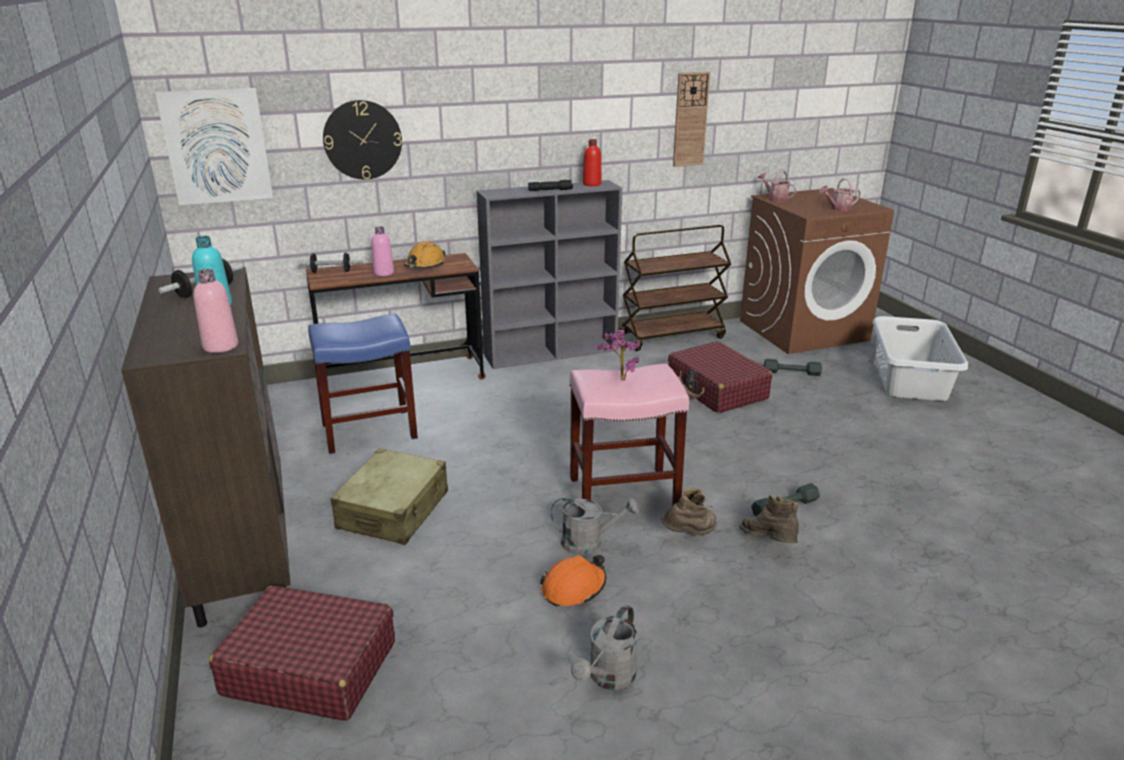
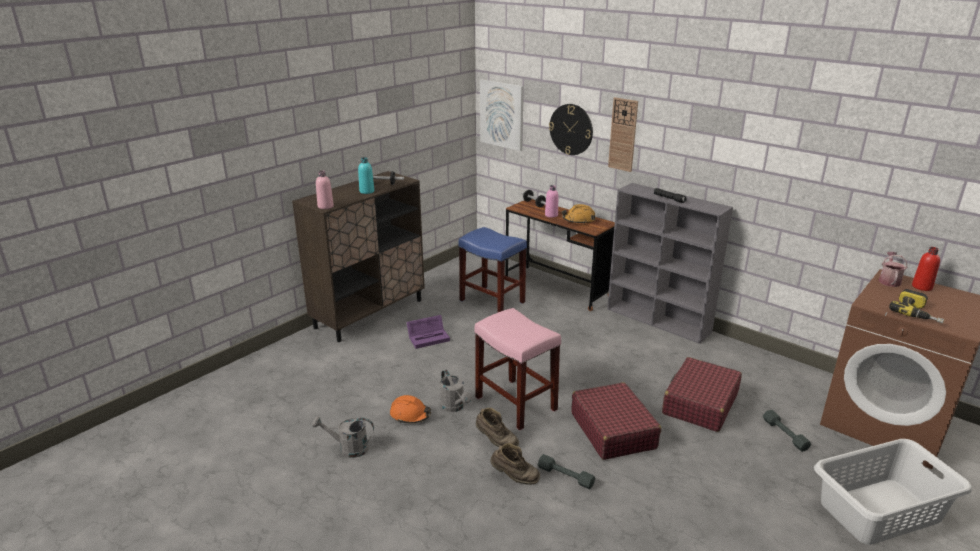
camera: 60 degrees right, 0 degrees up
(310, 668) = (306, 363): red suitcase -> red suitcase (613, 430)
(394, 510) = (429, 337): beige suitcase -> purple storage box
(592, 184) = (709, 205): red bottle -> red bottle (921, 287)
(619, 379) = (515, 324): potted plant -> none
(672, 336) = (761, 359): brown cart -> none
(690, 119) = (823, 179): wall clock -> wall clock (623, 134)
(768, 543) = (514, 478): brown boot -> brown boot turned 75 degrees clockwise
(838, 209) = (917, 313): watering can -> power drill

